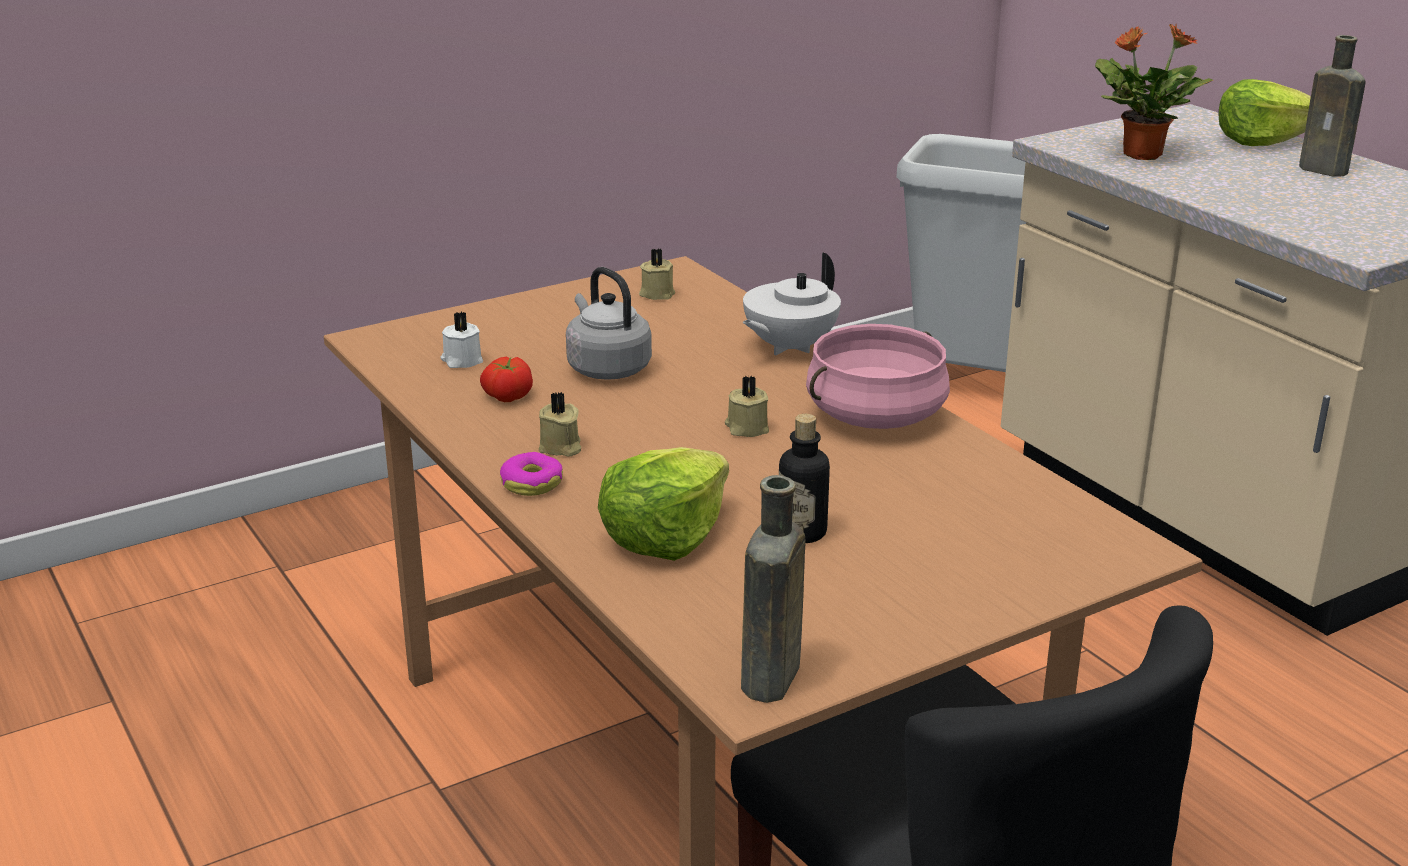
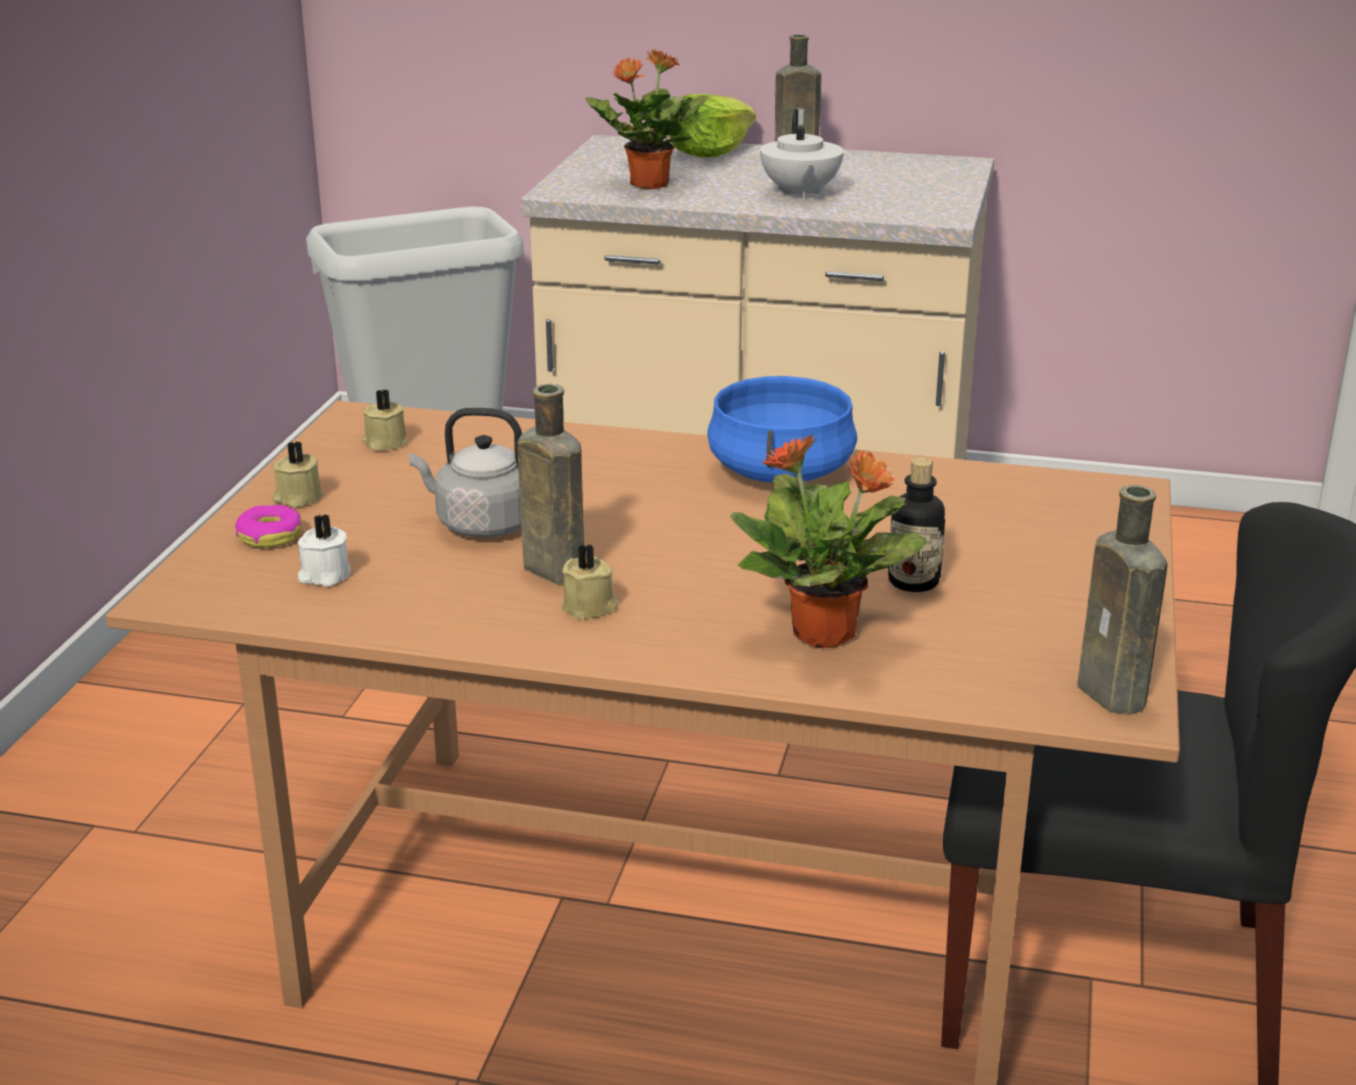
camera: 45 degrees left, 0 degrees up
(507, 396) = (442, 587): tomato -> none
(532, 483) = (631, 648): donut -> donut (270, 536)
(588, 413) = (550, 569): none -> brown bottle
(665, 536) = (826, 634): lettuce -> potted plant
(746, 428) = (706, 523): beige candle -> beige candle (297, 498)
(788, 347) = (600, 445): white teapot -> white teapot (799, 193)
(875, 415) = (779, 471): pink cooking pot -> blue cooking pot

